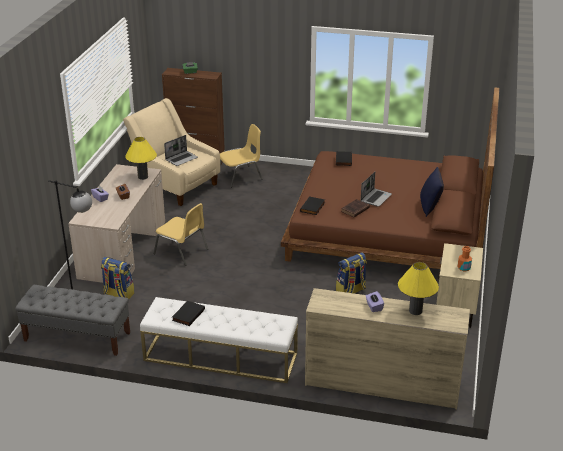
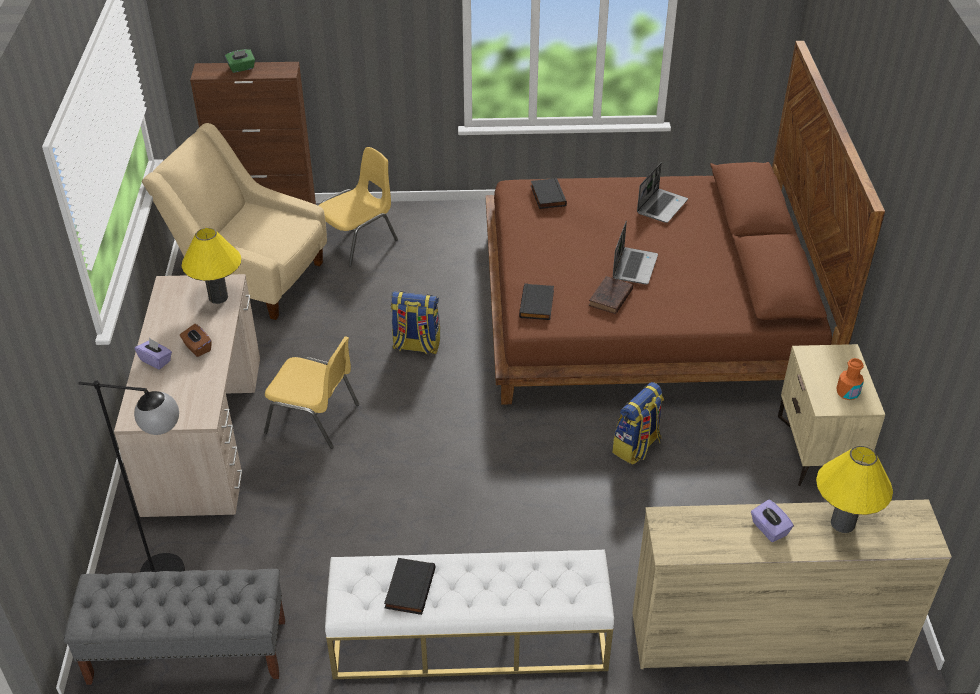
camera: 15 degrees left, 10 degrees up
(118, 294) = (231, 536): backpack -> backpack (416, 345)
(181, 159) = (262, 235): laptop -> laptop (661, 206)
(430, 207) = (729, 270): blue pillow -> none

